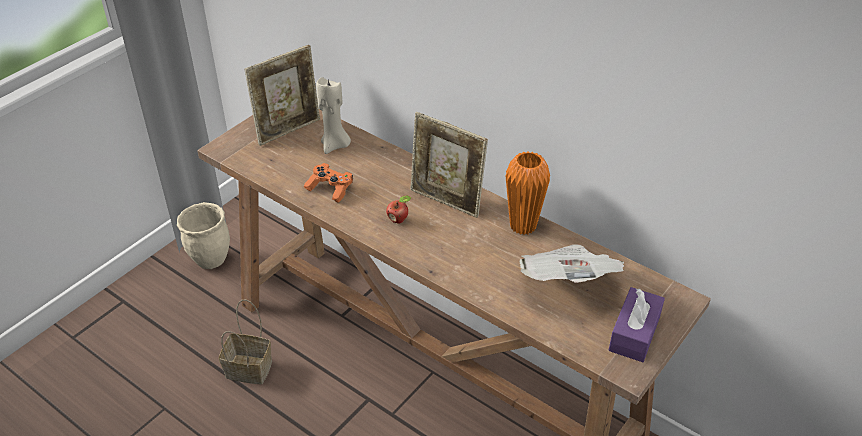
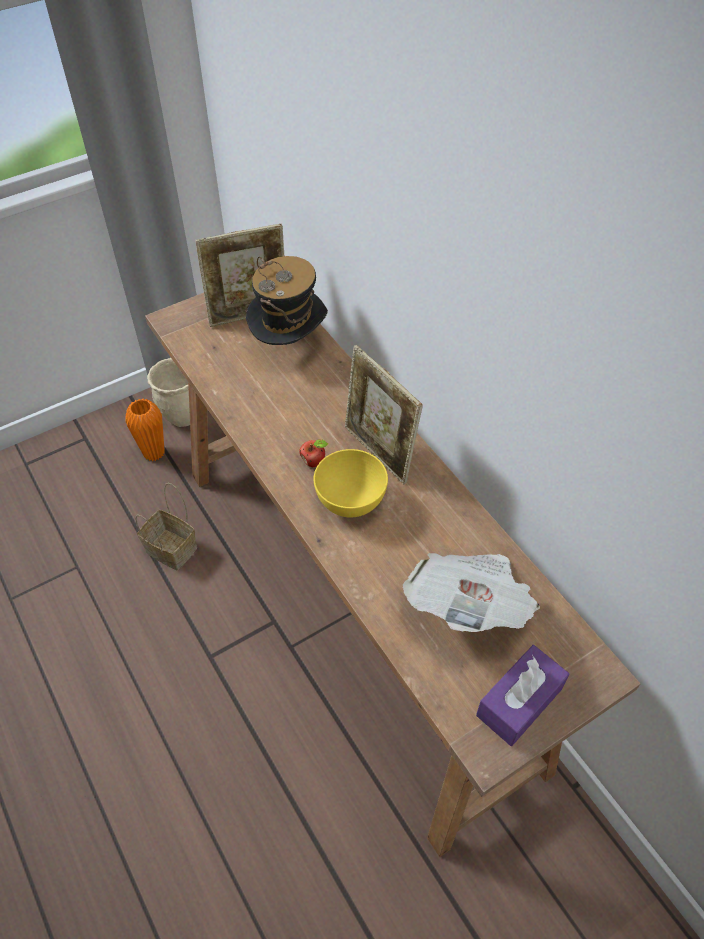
camera: 20 degrees right, 10 degrees up
(330, 189) = (258, 401): orange game controller -> none
(335, 145) = (289, 347): beige candle -> hat
(442, 239) = (351, 501): none -> yellow bowl
(523, 226) = (452, 511): orange vase -> orange vase (154, 453)

